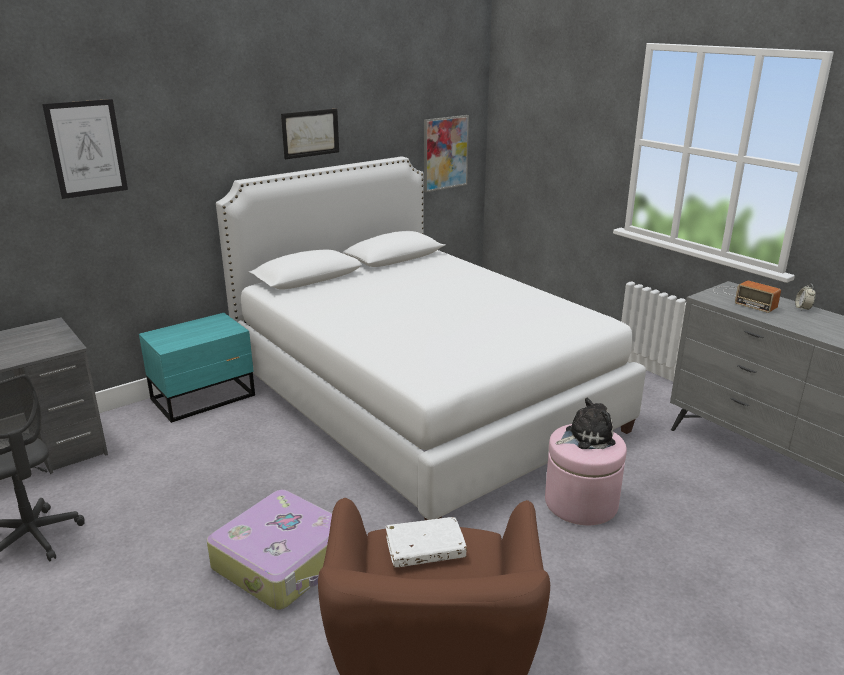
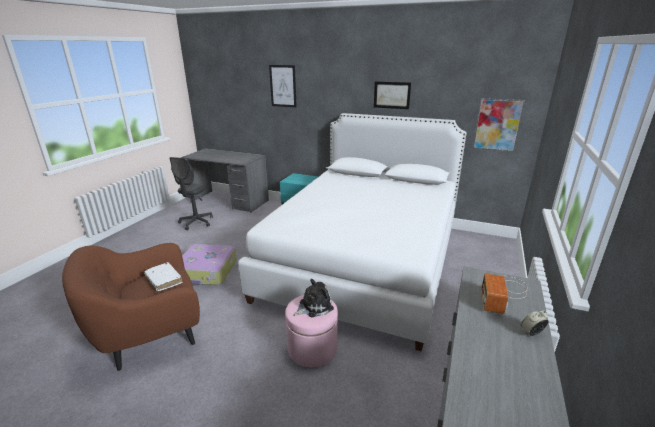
camera: 60 degrees right, 0 degrees up
(586, 437) = (314, 306): plush toy -> plush toy turned 75 degrees counterclockwise

